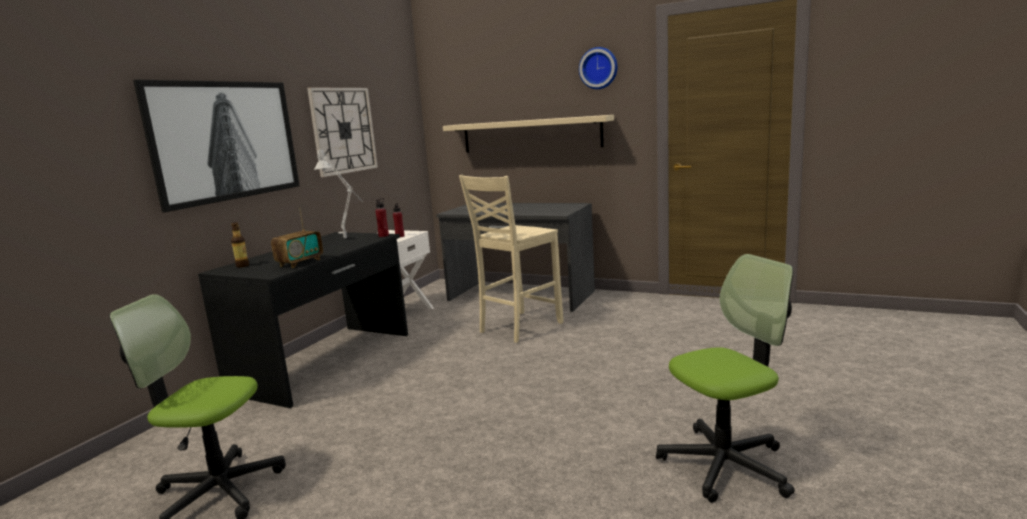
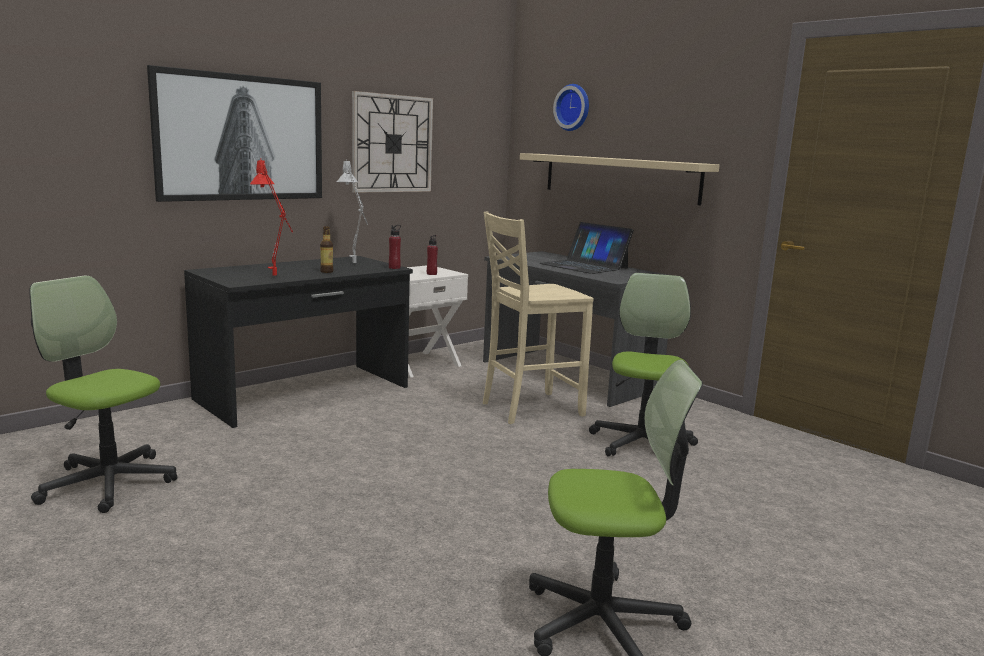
camera: 20 degrees right, 0 degrees up
(242, 266) = (228, 270): bottle -> bottle (326, 271)
(300, 263) = (277, 278): radio -> red table lamp
(521, 207) = (584, 266): none -> laptop
(599, 68) = (710, 101): wall clock -> wall clock (573, 107)
(620, 332) = (642, 443): none -> office chair

